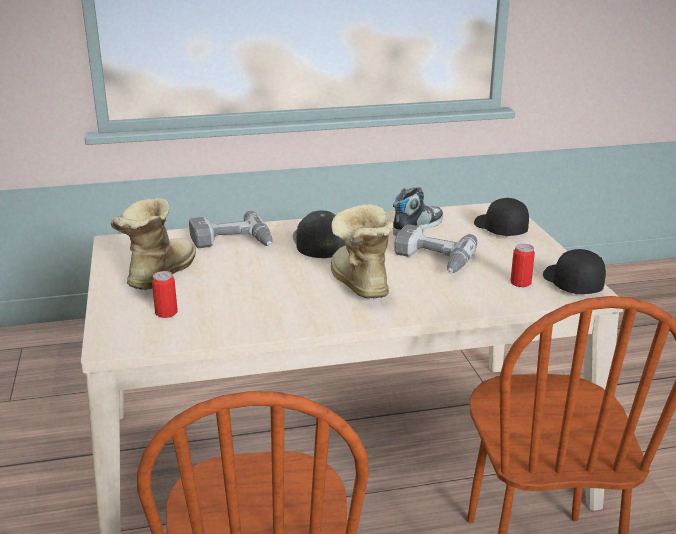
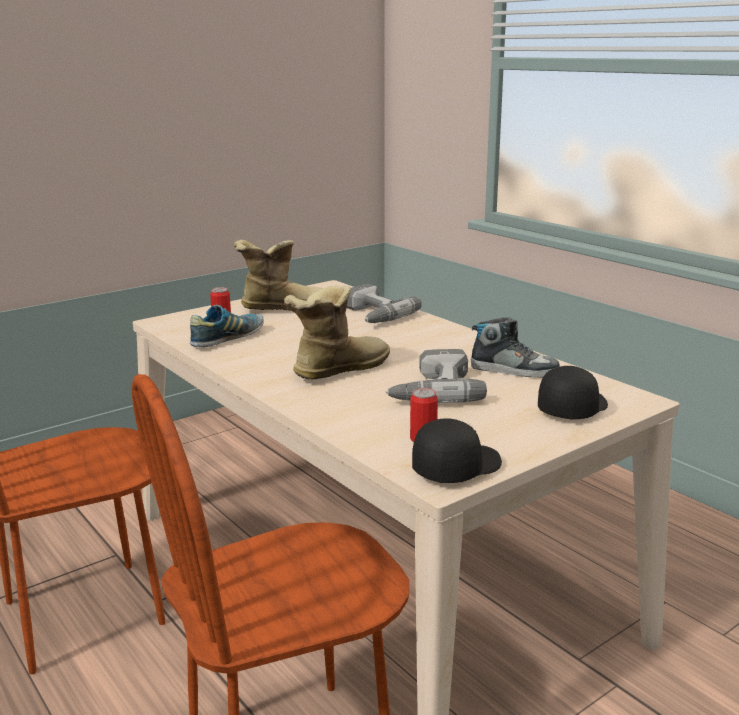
camera: 65 degrees right, 5 degrees down
(219, 317) = (227, 339): none -> shoe
(320, 242) = (415, 340): black cap -> none

